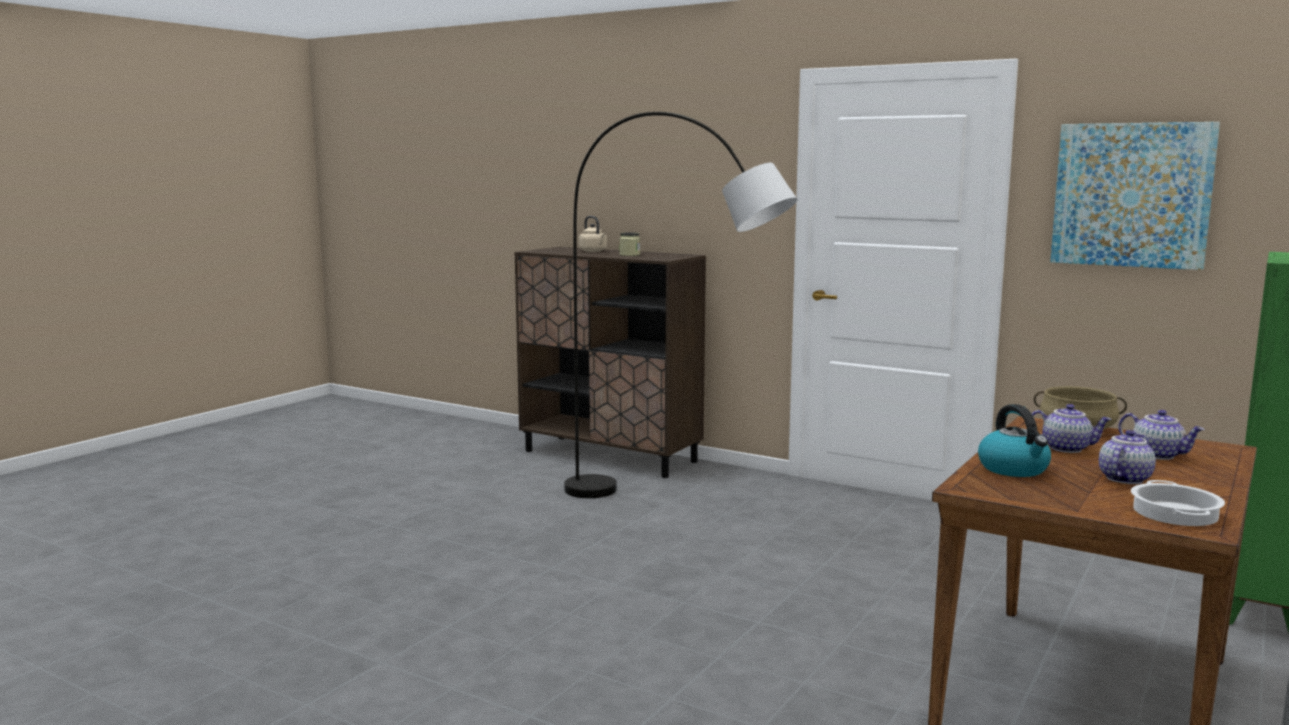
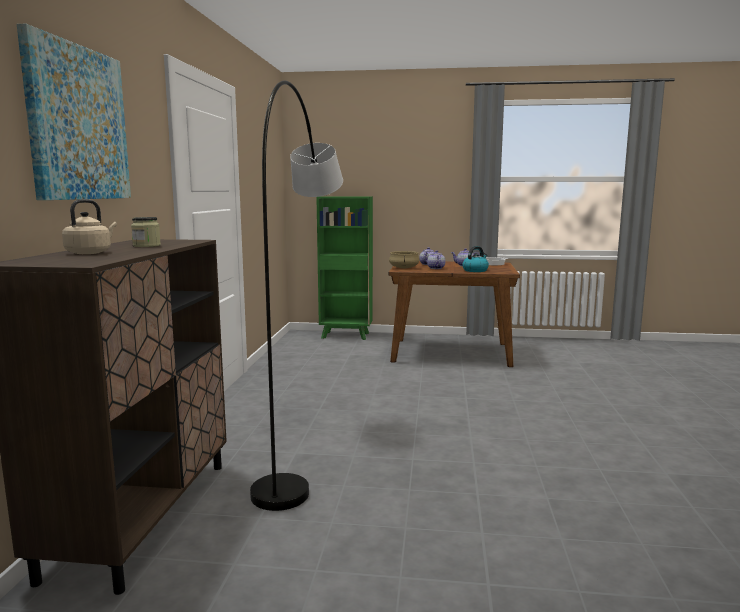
camera: 115 degrees left, 0 degrees up
(1131, 195) = (259, 174): picture -> picture (77, 123)

